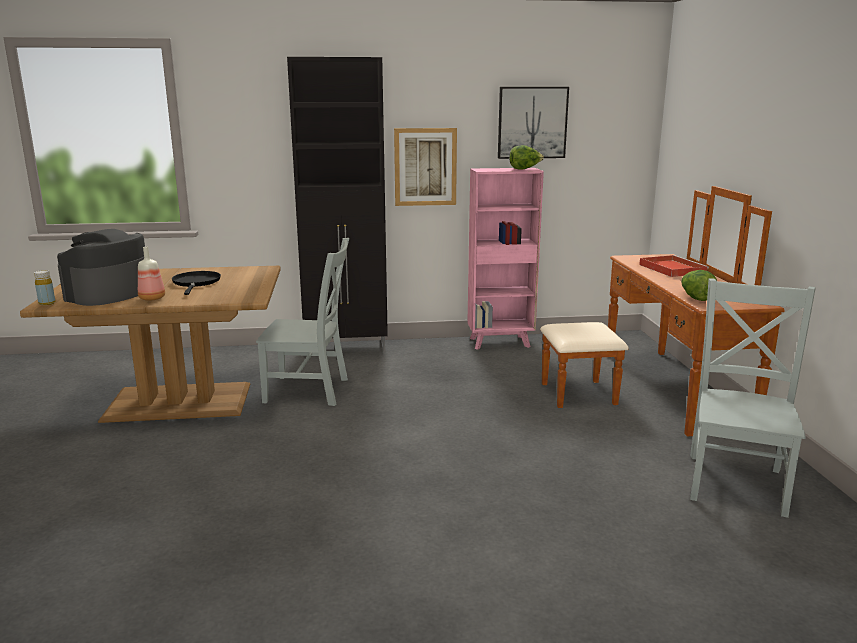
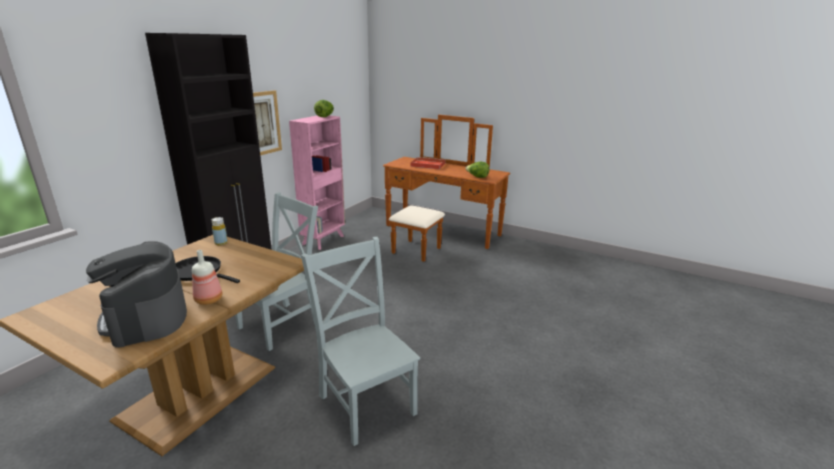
camera: 55 degrees left, 5 degrees up
(47, 303) = (107, 359): yellow bottle -> yellow bottle (221, 243)
(532, 122) = (314, 82): picture -> none
(736, 481) = (533, 258): grey chair -> grey chair (365, 401)

